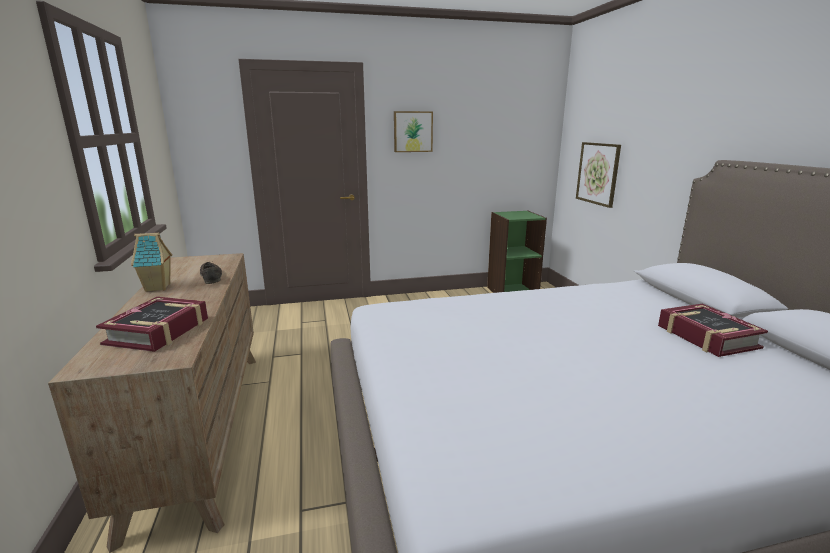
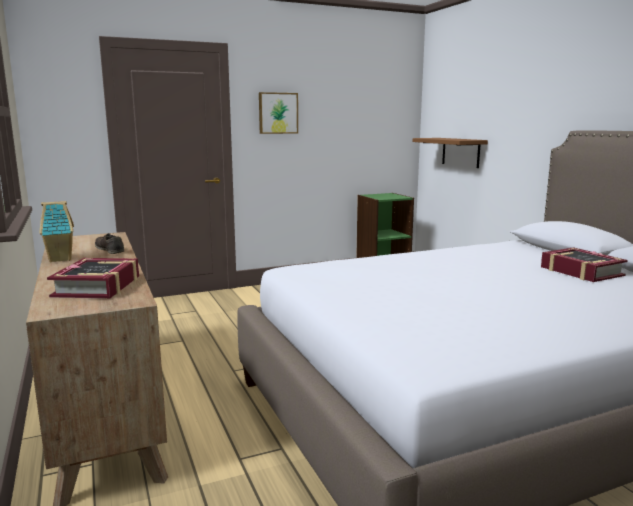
camera: 10 degrees left, 5 degrees down
(598, 173) = (460, 152): picture -> brown shelf

